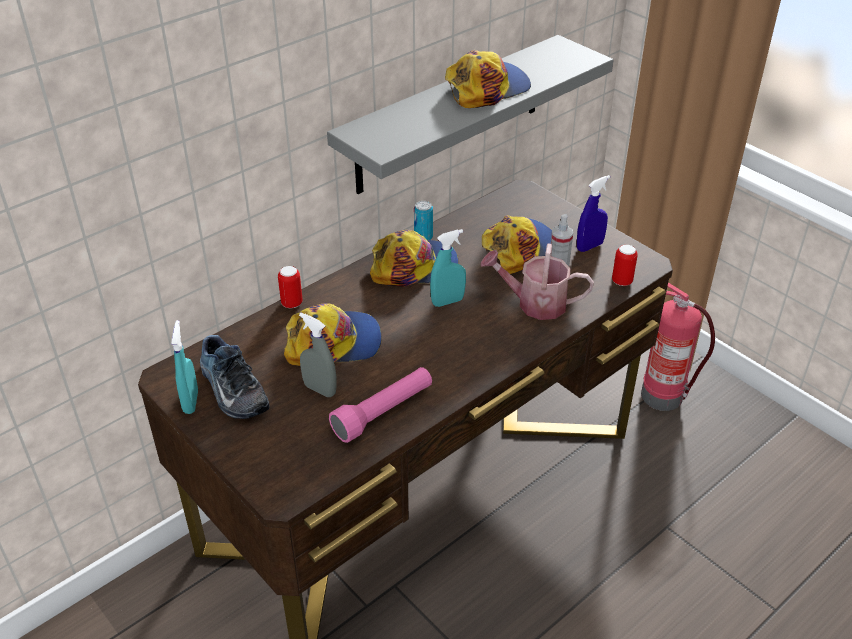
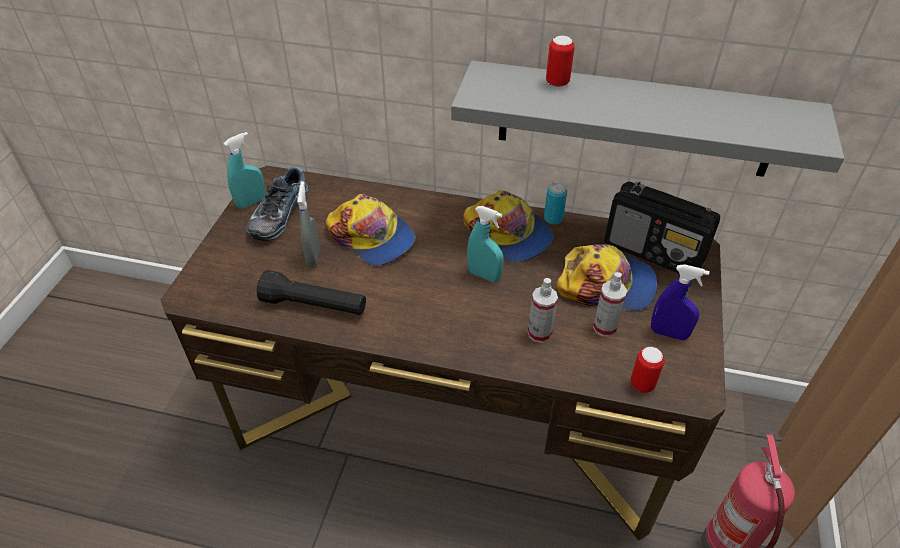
camera: 55 degrees right, 5 degrees up
(292, 303) = (396, 193): can -> can (557, 83)
(384, 413) = (314, 306): pink flashlight -> black flashlight
(486, 88) = (655, 105): cap -> none
(509, 211) = (654, 252): none -> radio
(534, 303) = (539, 333): watering can -> spray bottle

